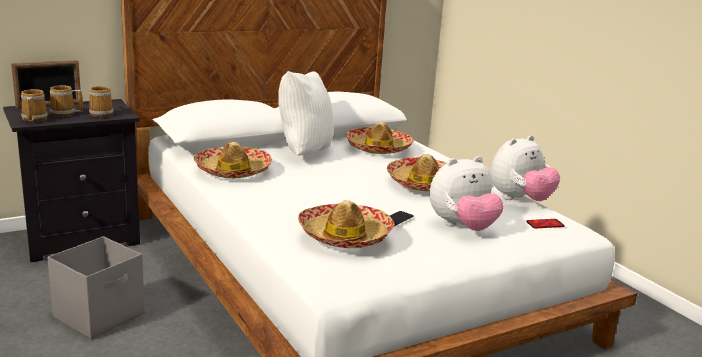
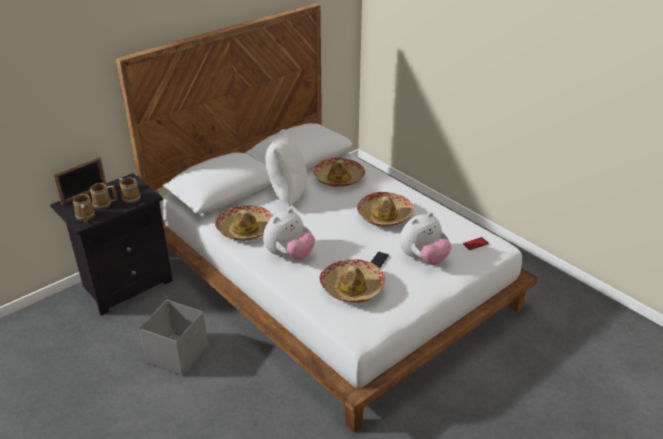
camera: 10 degrees left, 15 degrees up
(519, 200) = (453, 220): plush toy -> plush toy (289, 255)

